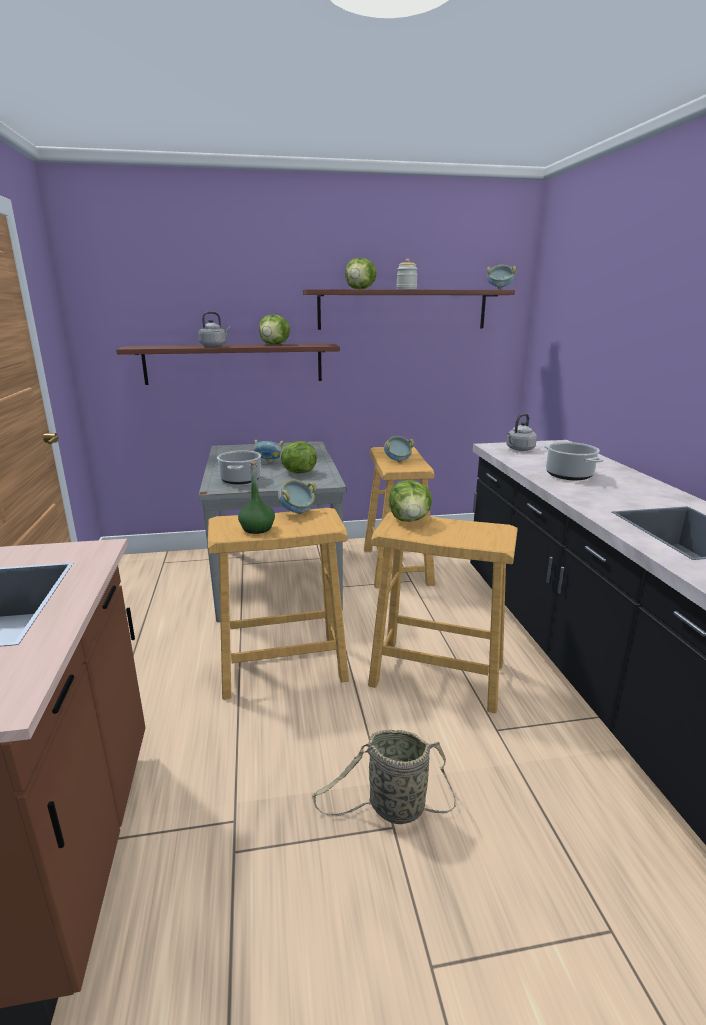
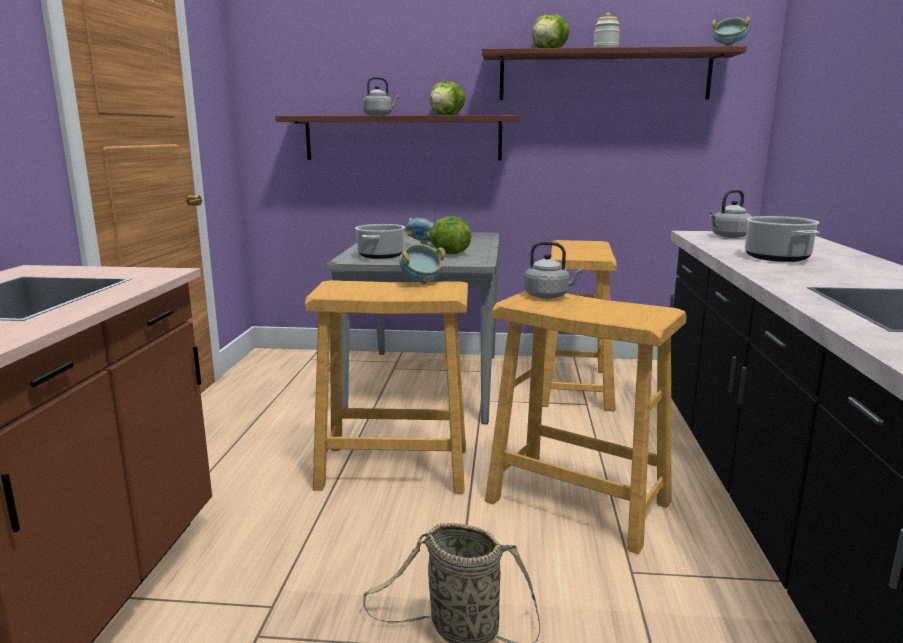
camera: 15 degrees right, 5 degrees down
(257, 528) = (366, 291): green bottle -> none
(397, 461) = (576, 251): bowl -> none
(409, 520) = (549, 296): lettuce -> grey kettle

